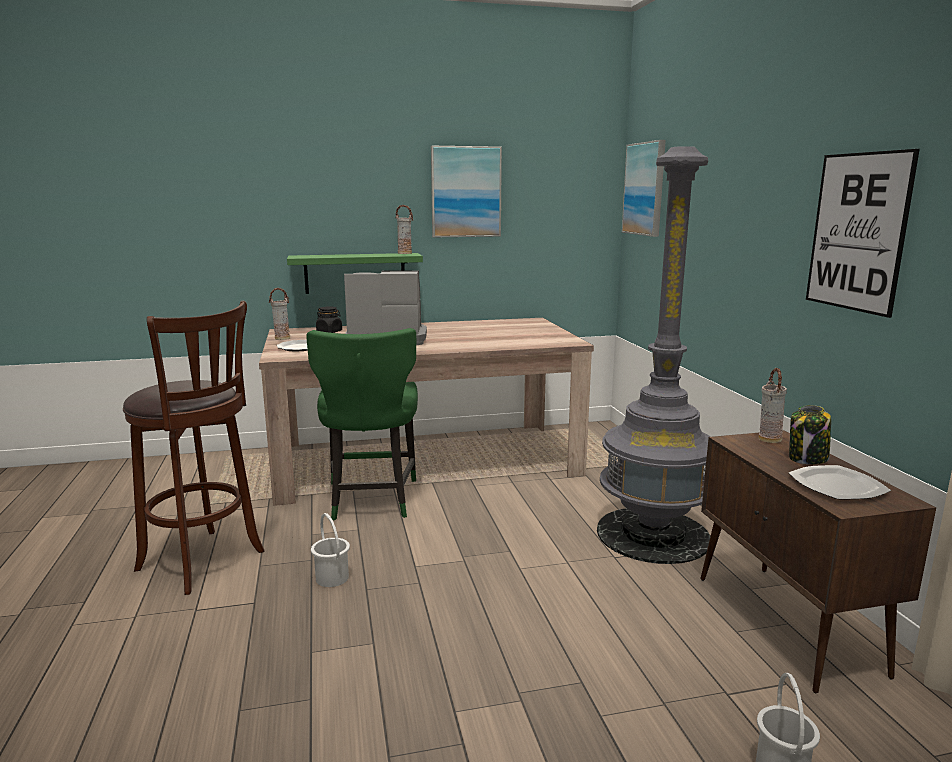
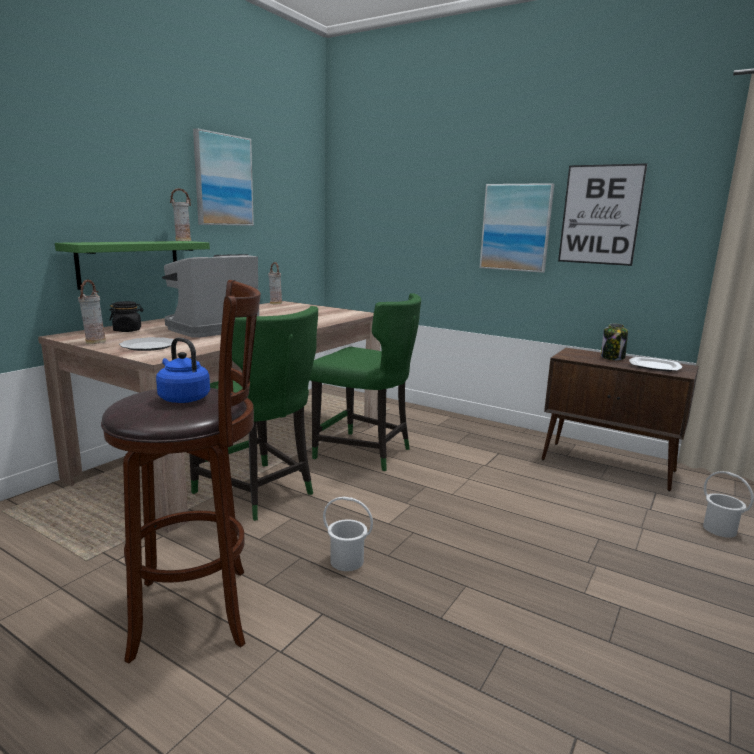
camera: 45 degrees left, 0 degrees up
(179, 389) = (182, 398): none -> blue kettle
(516, 499) = (365, 452): none -> green chair
(645, 189) = (359, 188): picture -> picture (516, 227)
(653, 534) = (478, 445): grey floor lamp -> none
(768, 439) = (575, 353): vase -> vase (275, 303)

